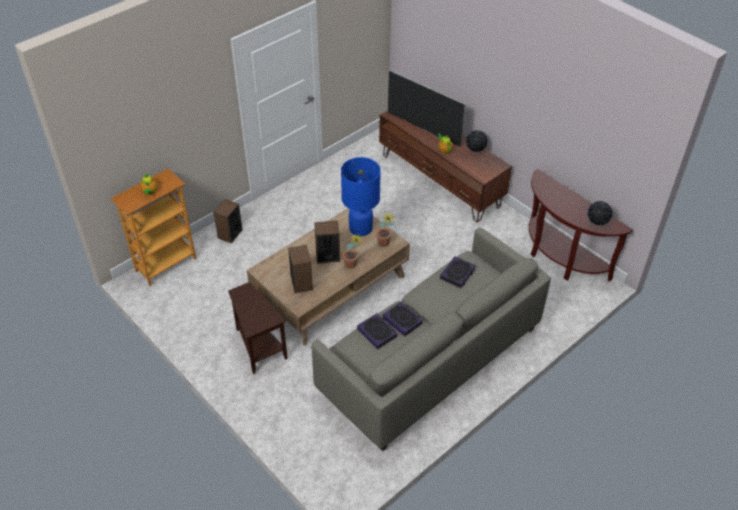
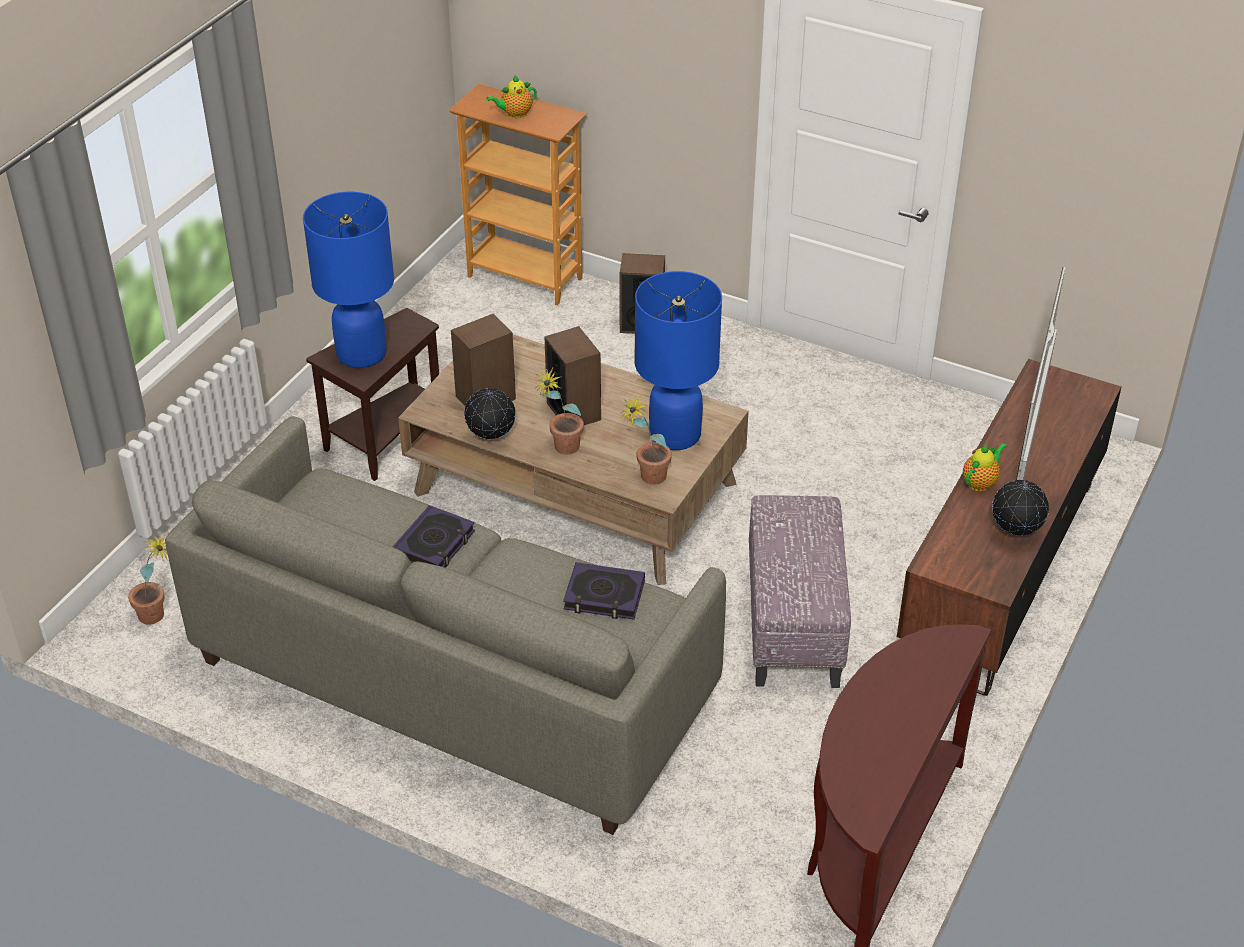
camera: 70 degrees right, 5 degrees down
(255, 315) = (361, 353): none -> blue table lamp
(342, 466) = (158, 617): none -> potted plant
(377, 333) = (387, 517): book -> none
(444, 244) = (795, 624): none -> ottoman
(596, 224) = (852, 775): globe -> globe (491, 438)

